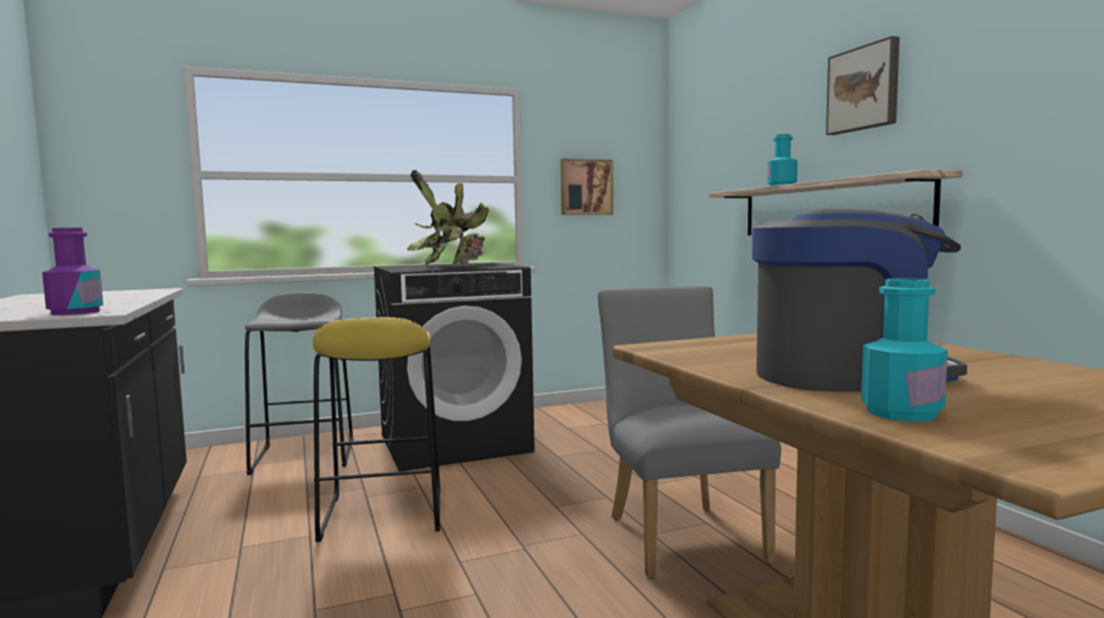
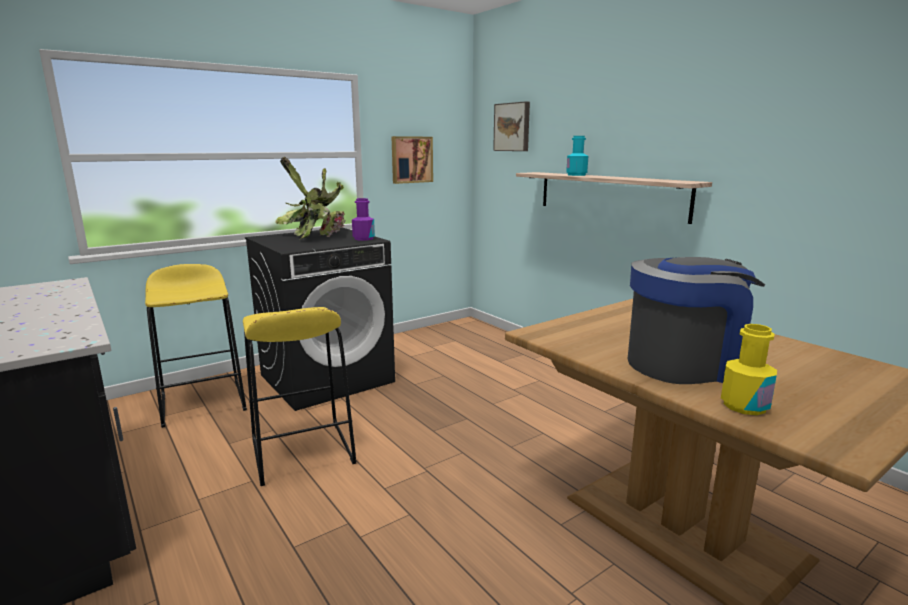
camera: 15 degrees left, 10 degrees up
(75, 312) = (54, 341): purple bottle -> purple bottle (363, 239)
(304, 456) = (203, 402): grey stool -> yellow stool
(679, 534) = (528, 444): grey chair -> none
(864, 89) = (643, 109): picture -> picture (513, 127)
(901, 413) = (744, 406): turquoise bottle -> yellow bottle

